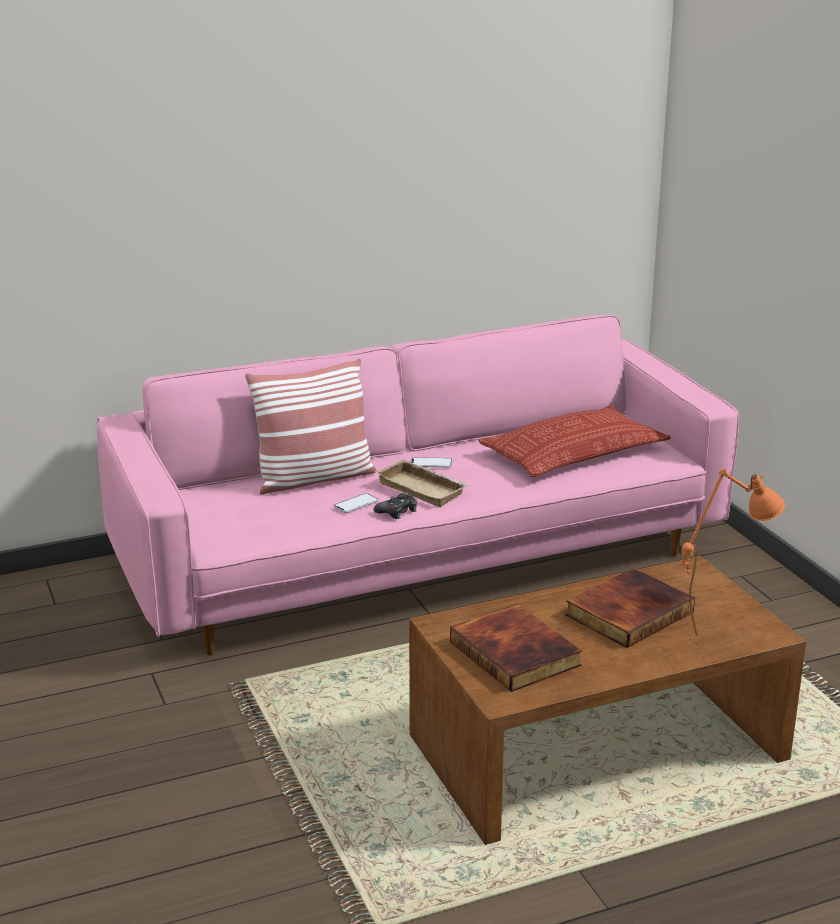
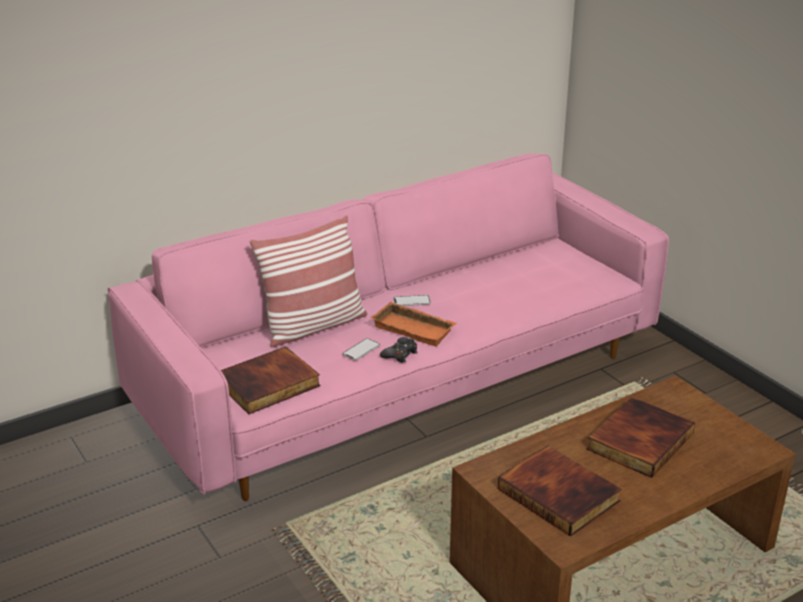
camera: 10 degrees left, 5 degrees up
(243, 528) = (268, 385): none -> book
(424, 488) = (415, 328): beige tray -> orange tray
(573, 453) = (529, 280): pillow -> none
(721, 620) = (719, 440): orange table lamp -> none

